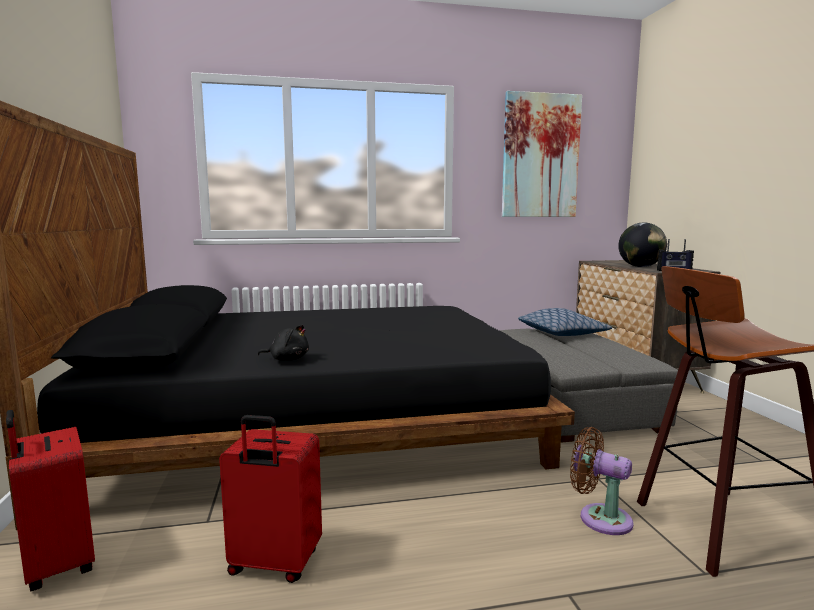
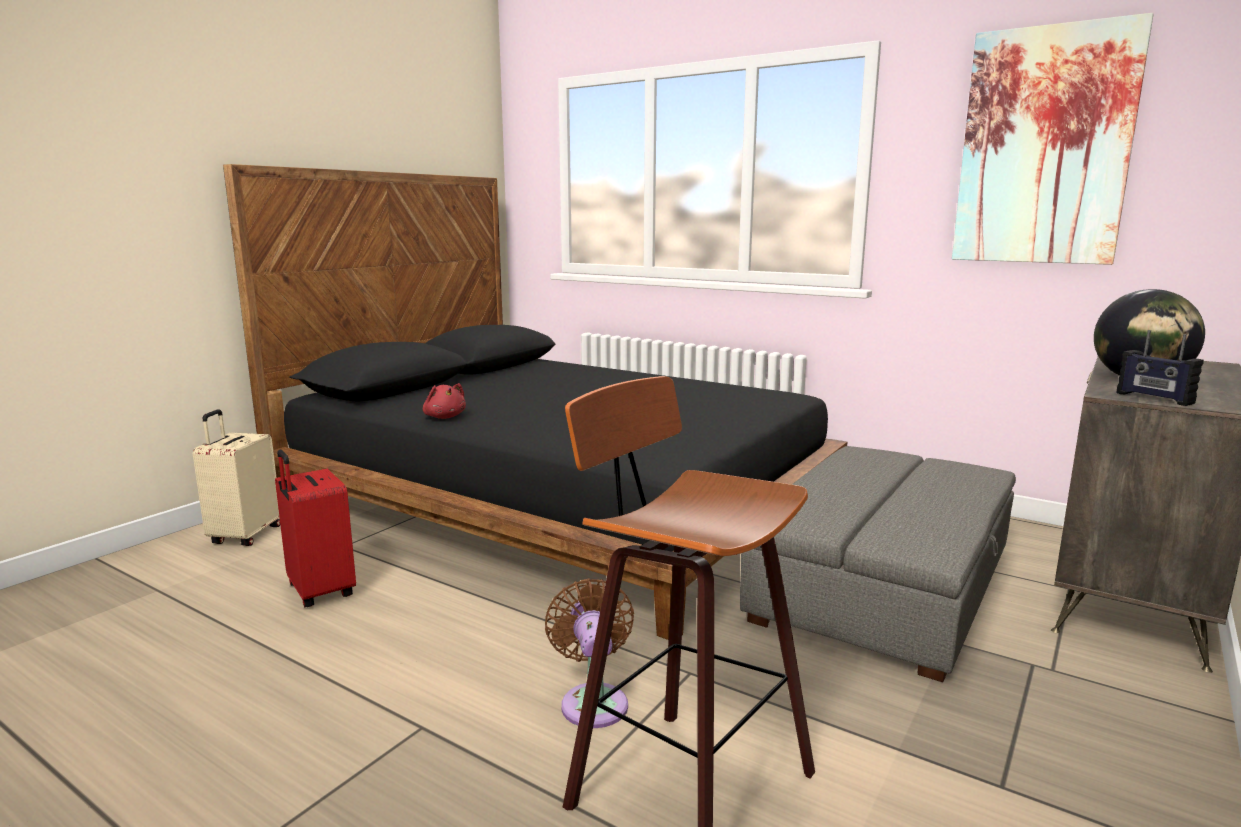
camera: 45 degrees right, 5 degrees up
(57, 566) = (244, 536): red suitcase -> beige suitcase
(287, 359) = (444, 417): black plush toy -> red plush toy
(562, 333) = (936, 475): pillow -> none

